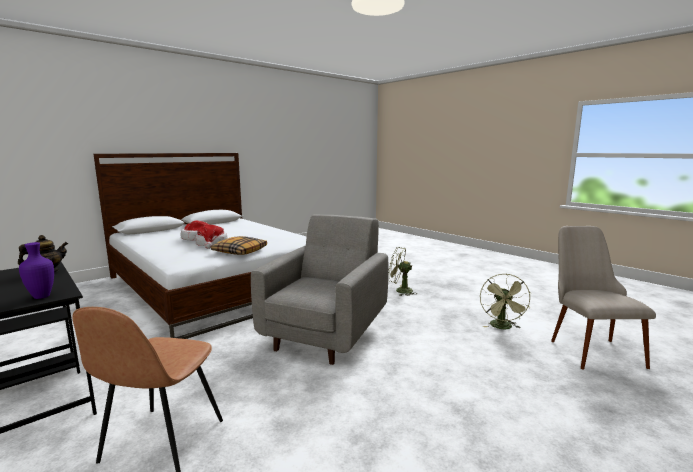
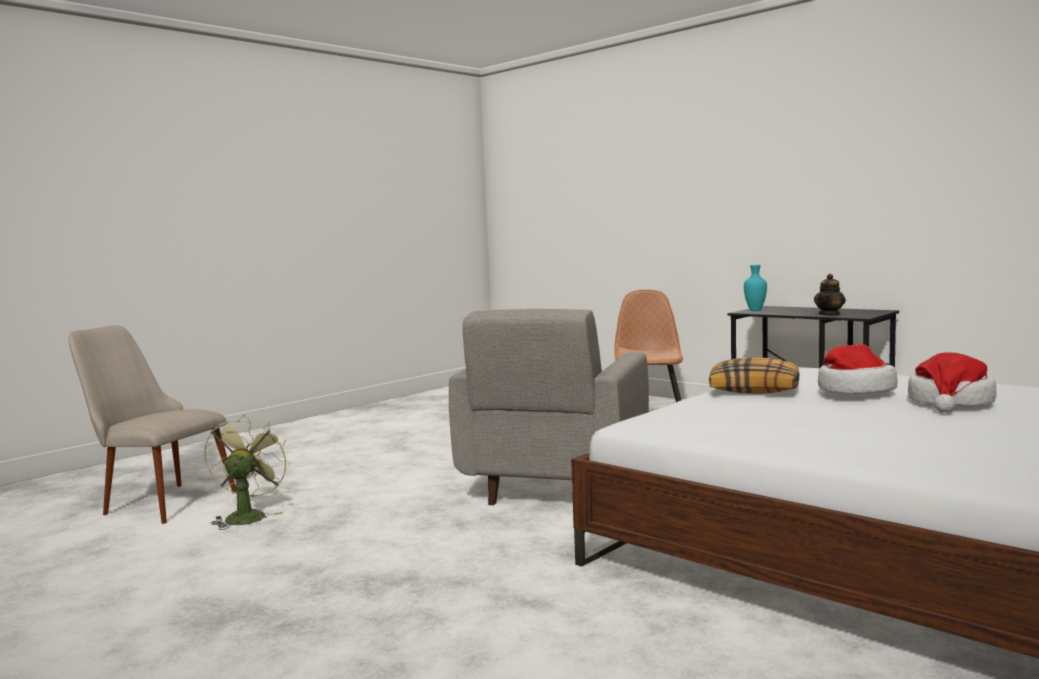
camera: 175 degrees right, 5 degrees down
(42, 296) = (756, 310): purple vase -> turquoise vase
(400, 290) = (397, 582): green fan -> none
(588, 347) = (156, 501): beige chair -> beige chair turned 120 degrees clockwise

